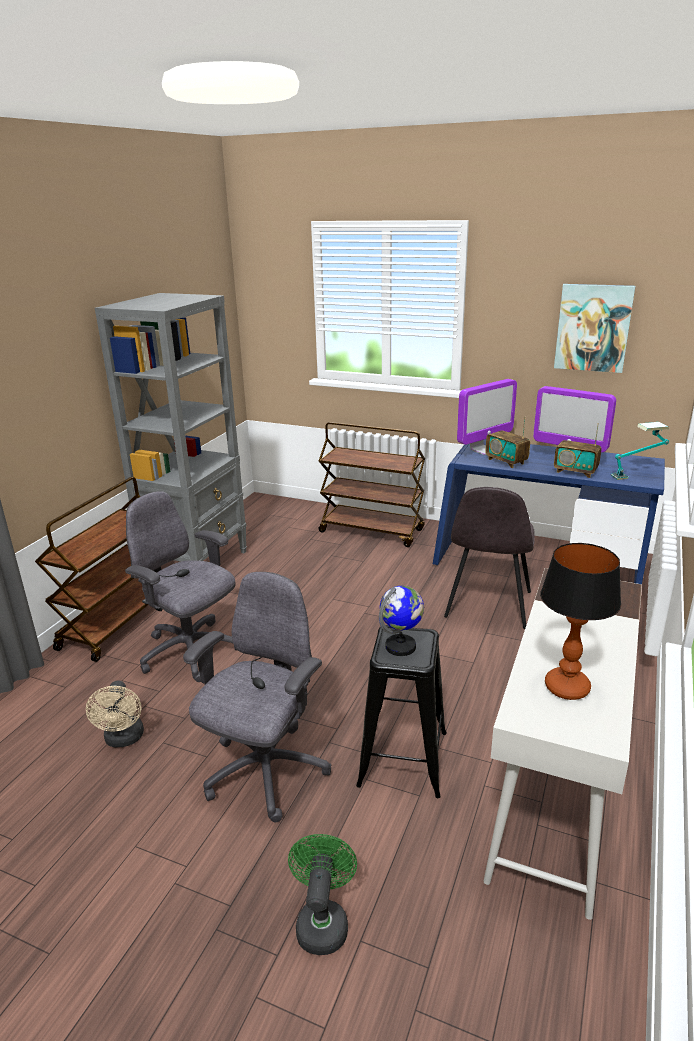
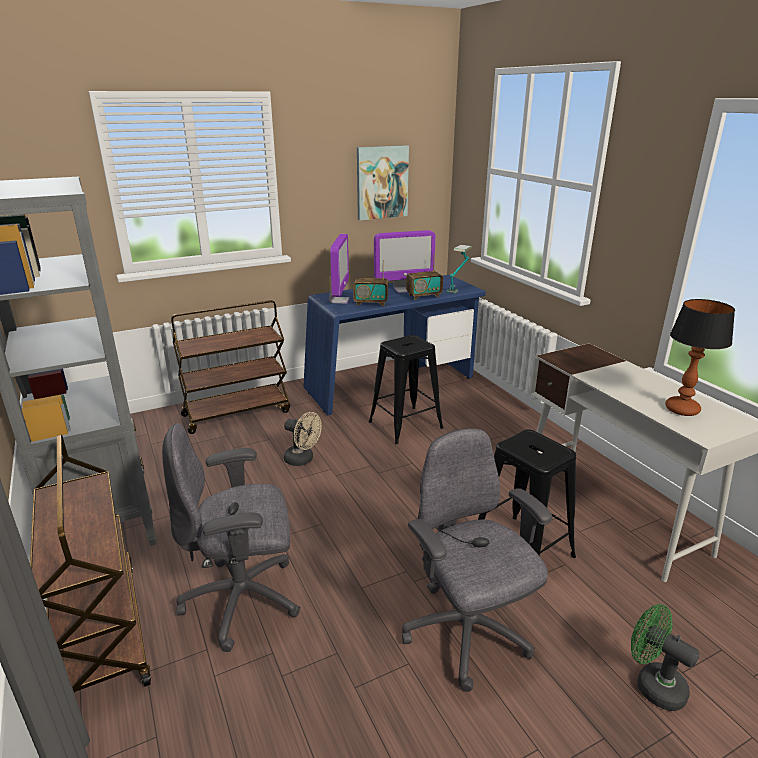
camera: 50 degrees left, 0 degrees up
(124, 739) = (315, 719): beige fan -> beige fan (303, 460)
(401, 646) = (534, 450): globe -> none
(488, 606) = (406, 425): grey chair -> black stool

